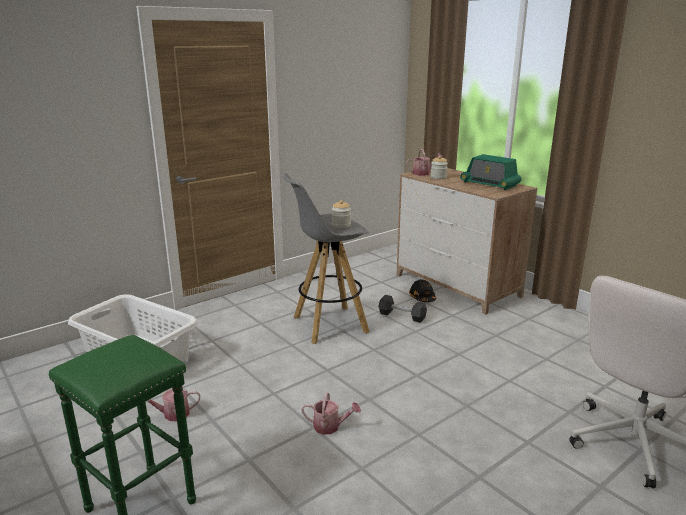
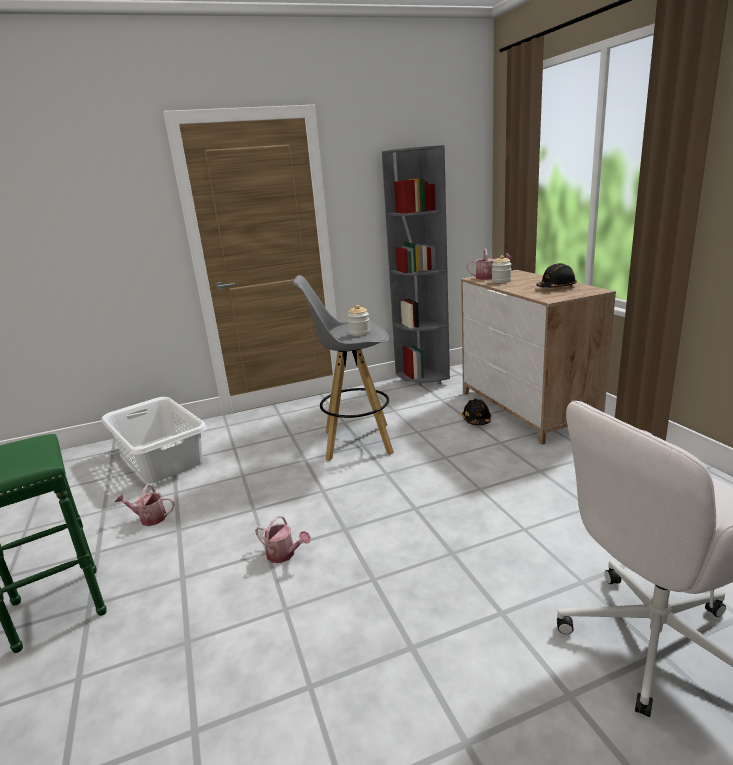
camera: 20 degrees right, 0 degrees up
(354, 266) = (423, 381): none -> grey bookcase
(402, 316) = (440, 438): black dumbbell -> none
(489, 184) = (556, 287): radio -> black hard hat

